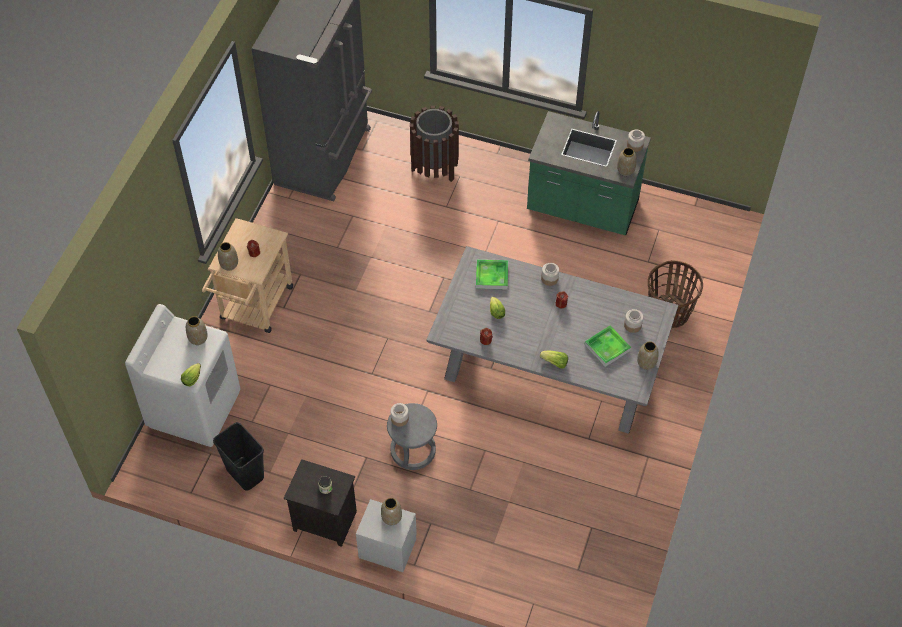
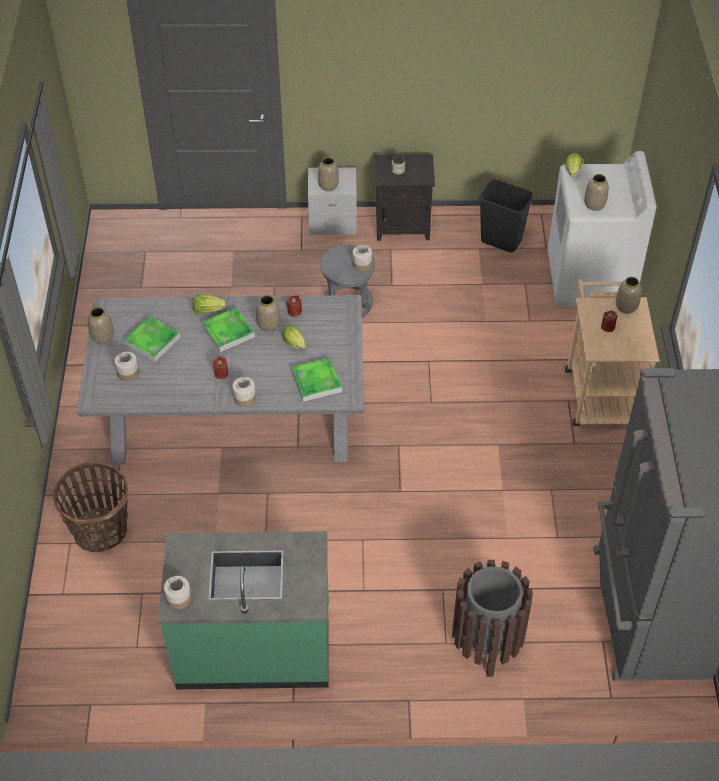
camera: 160 degrees right, 5 degrees down
(544, 338) = (228, 332): none -> tray
(625, 170) = (183, 553): vase -> vase (269, 325)

